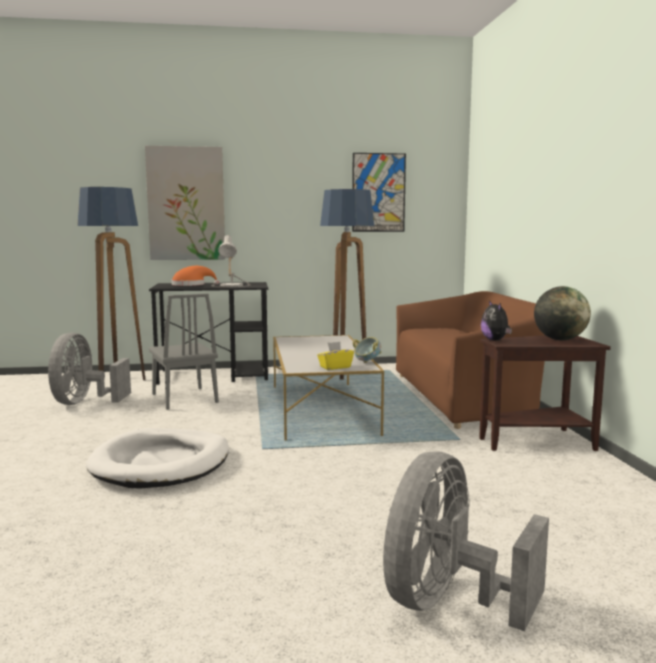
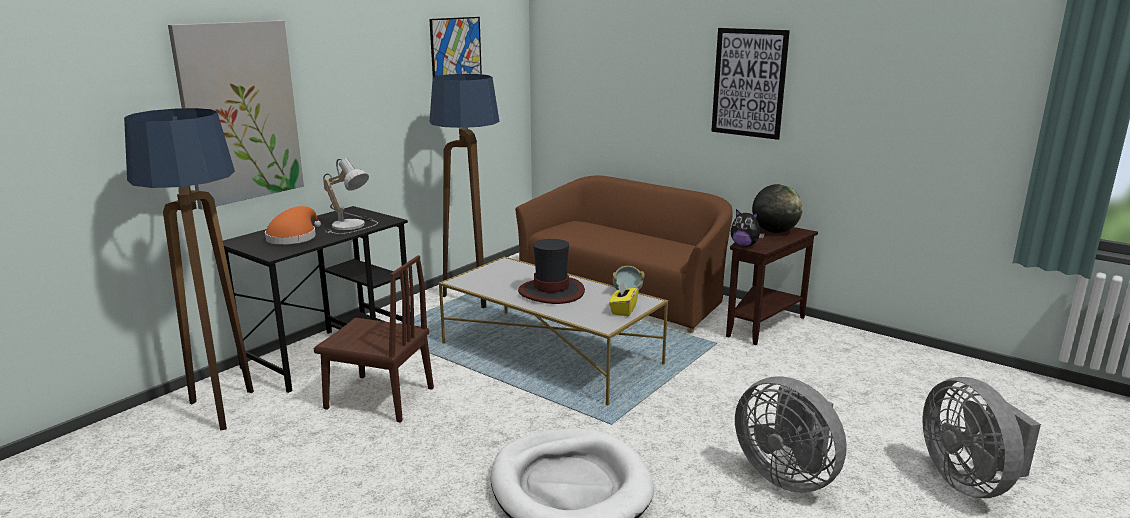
camera: 45 degrees left, 10 degrees up
(84, 403) = (265, 460): grey fan -> grey fan (787, 475)
(184, 398) = (379, 398): grey chair -> brown chair
(321, 351) = (551, 292): none -> hat
(572, 185) = (749, 83): none -> picture

